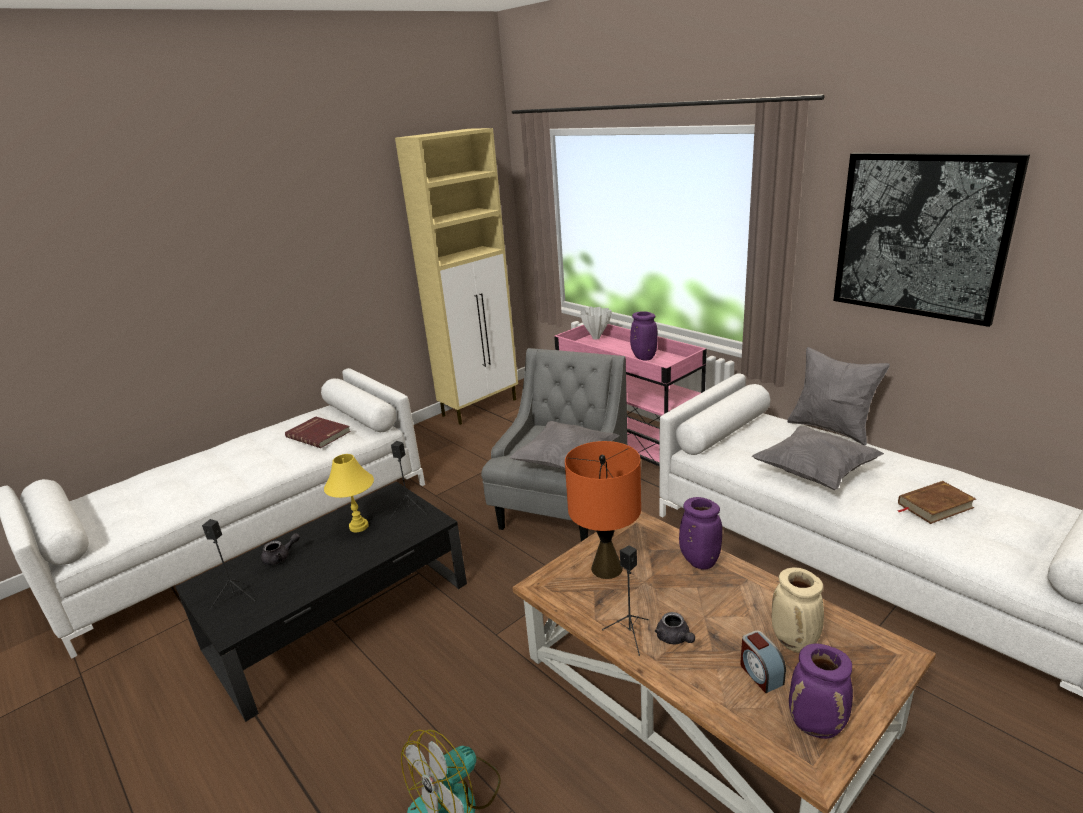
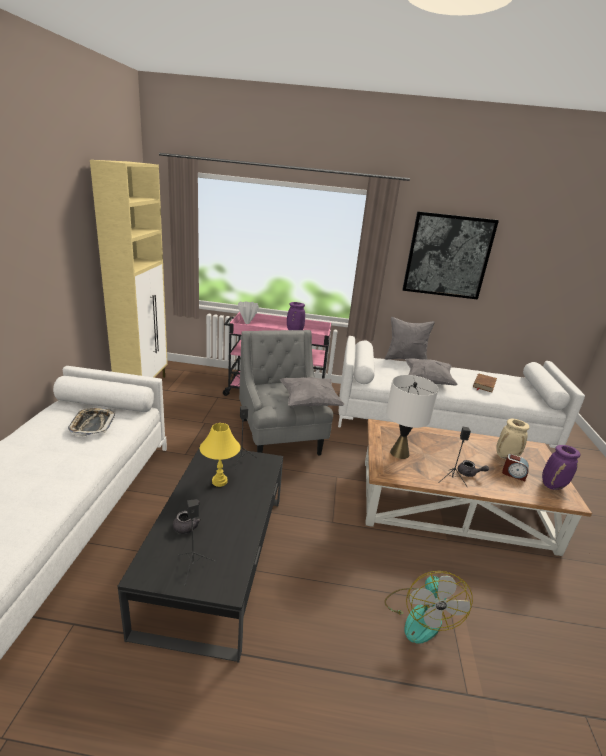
camera: 45 degrees left, 0 degrees up
(319, 434) = (92, 424): red book -> tray
(607, 568) = (400, 453): orange table lamp -> white table lamp
(698, 562) = (431, 436): purple vase -> none

